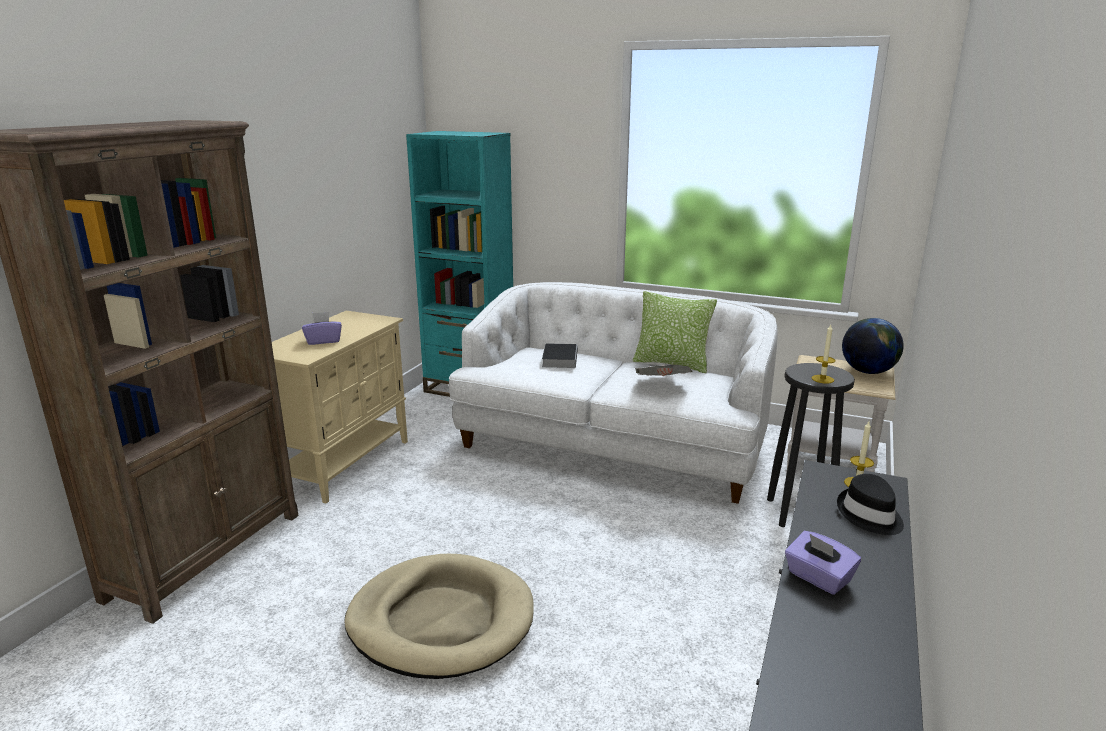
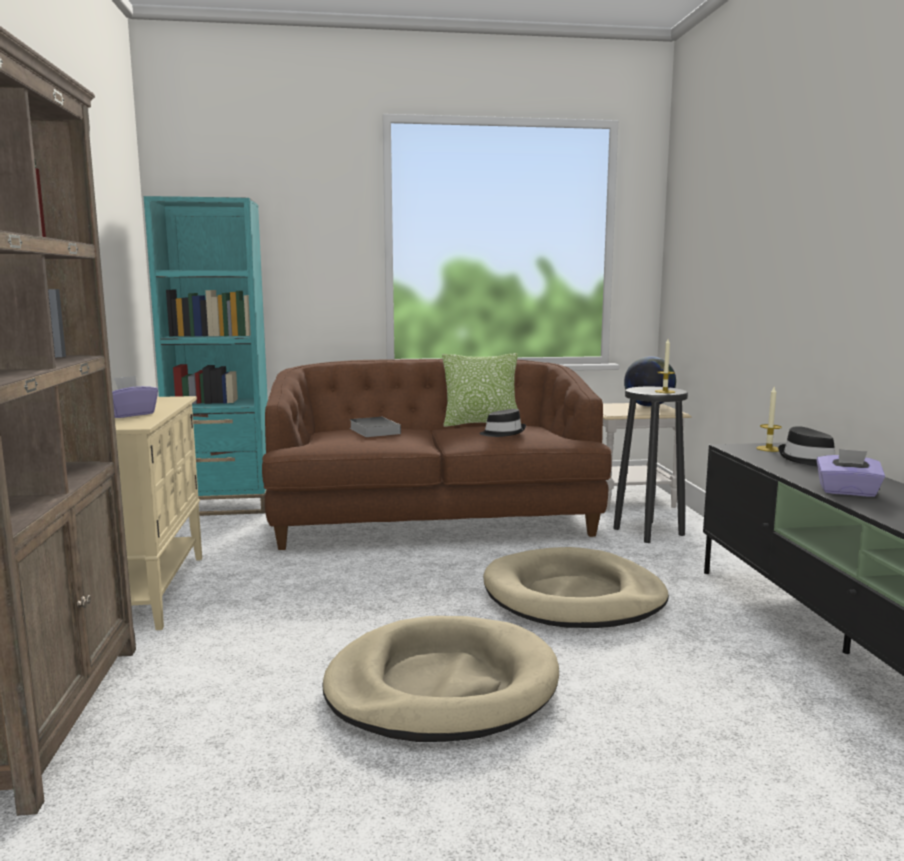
camera: 30 degrees left, 10 degrees down
(613, 445) = (434, 520): white sofa -> brown sofa
(636, 568) = (573, 596): none -> beige dog bed
(662, 385) = (503, 433): newspaper -> black hat

